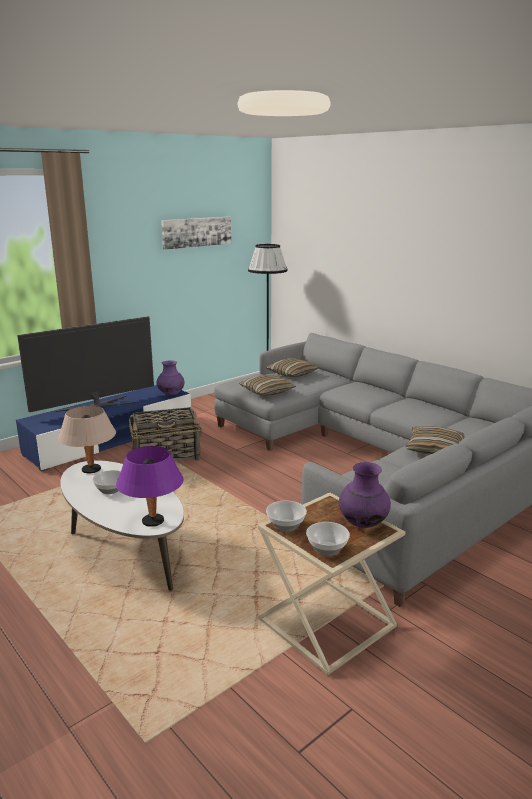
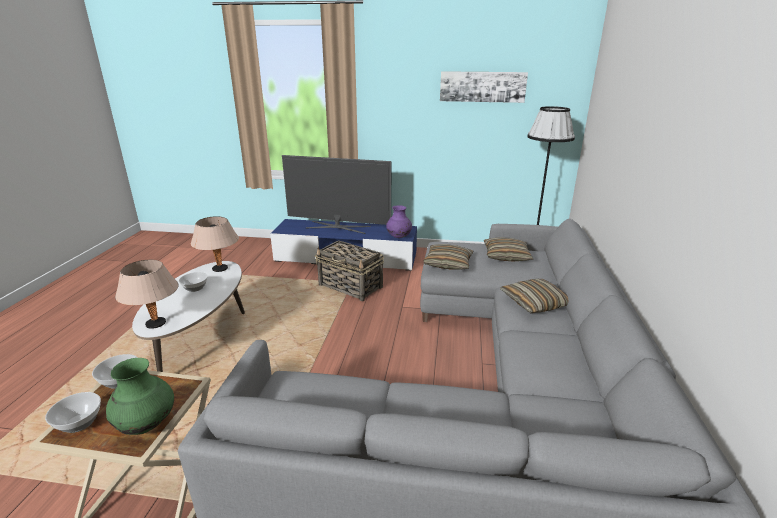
camera: 50 degrees right, 5 degrees up
(152, 521) = (155, 324): purple table lamp -> beige table lamp
(363, 523) = (147, 424): purple vase -> green vase
(434, 449) = (450, 410): pillow -> pillow (535, 303)

